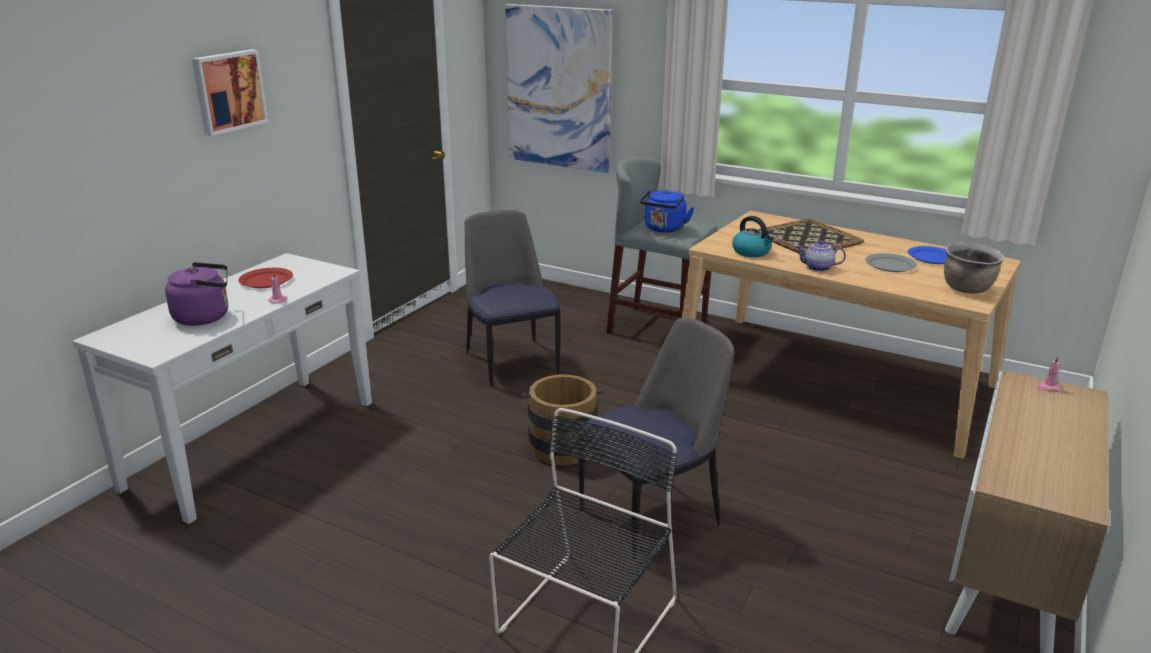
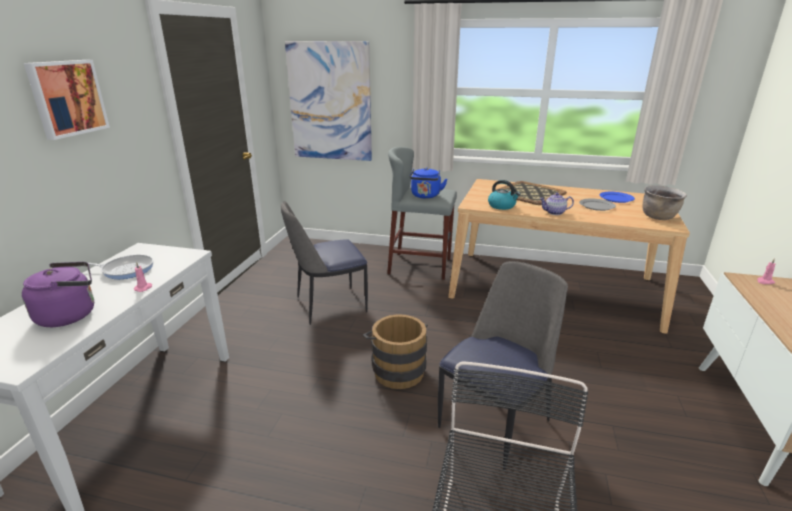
camera: 15 degrees left, 0 degrees up
(266, 280) = (126, 270): red plate -> frying pan
(511, 361) = (328, 305): chair -> chair turned 75 degrees counterclockwise

